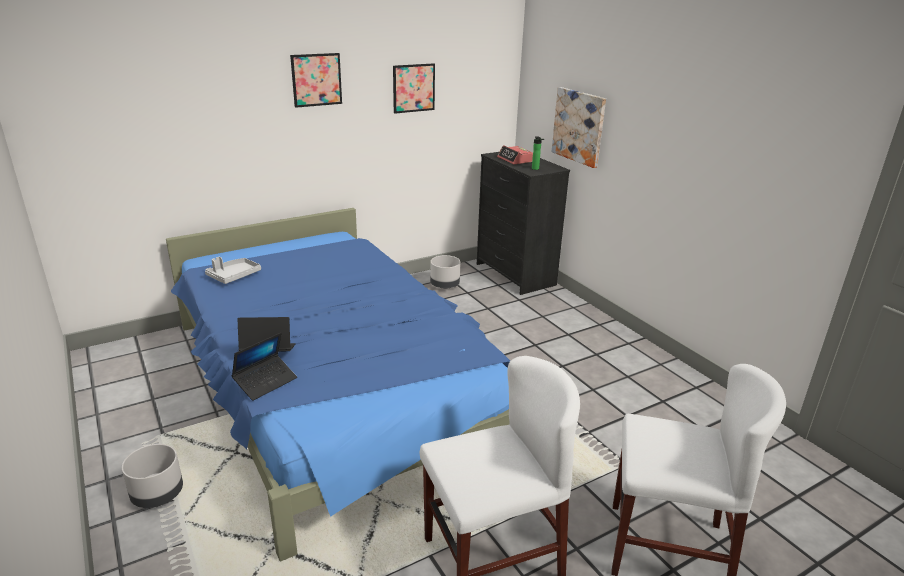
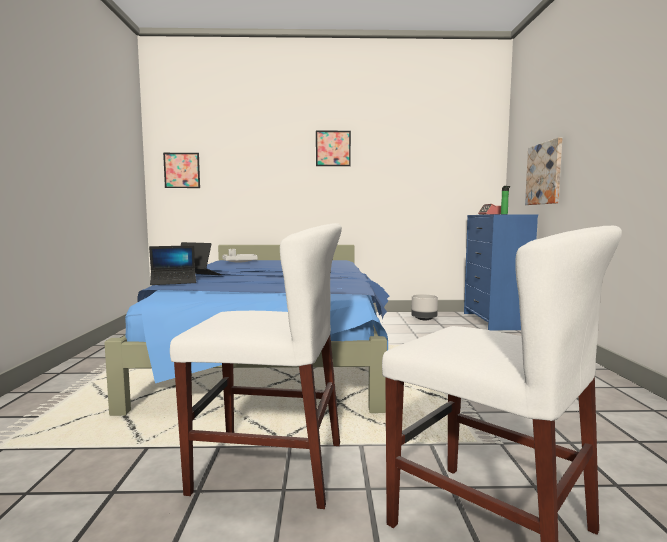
camera: 30 degrees right, 20 degrees down
(157, 495) = (98, 369): grey planter -> none
(413, 88) = (409, 159): picture -> picture (182, 170)
(514, 274) = (494, 321): black dresser -> blue dresser

